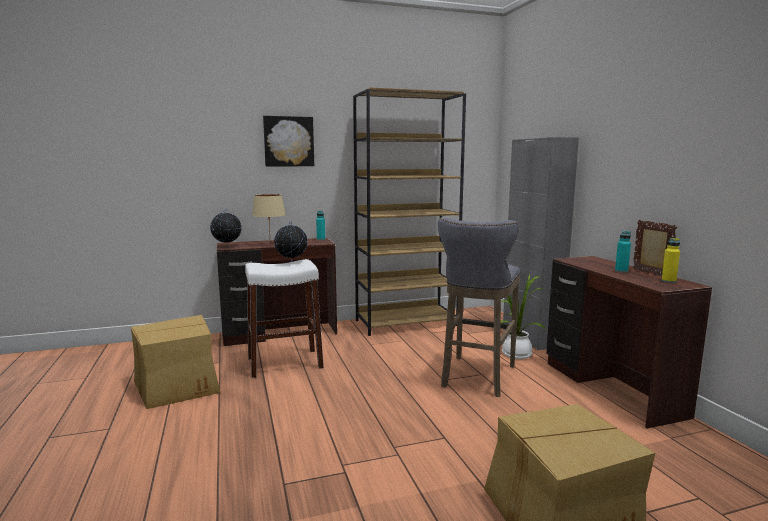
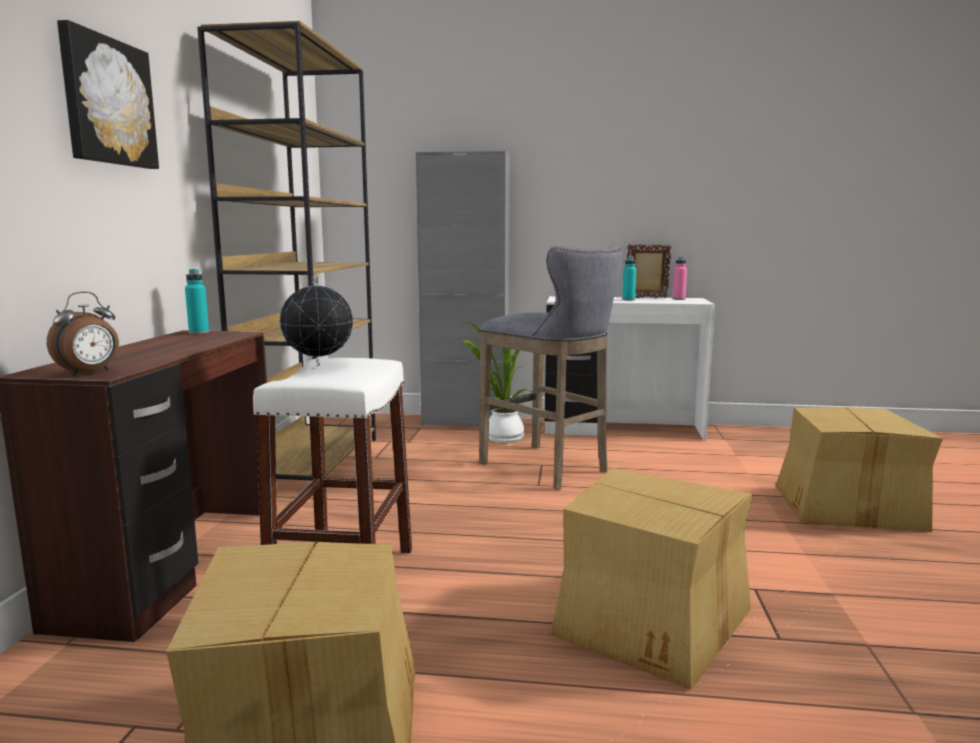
camera: 65 degrees left, 0 degrees up
(227, 246) = (90, 373): globe -> alarm clock
(270, 244) = (161, 352): beige table lamp -> none
(284, 439) = (650, 621): none -> cardboard box
(610, 388) = (622, 430): brown desk -> white desk
(668, 281) = (678, 299): yellow bottle -> pink bottle

